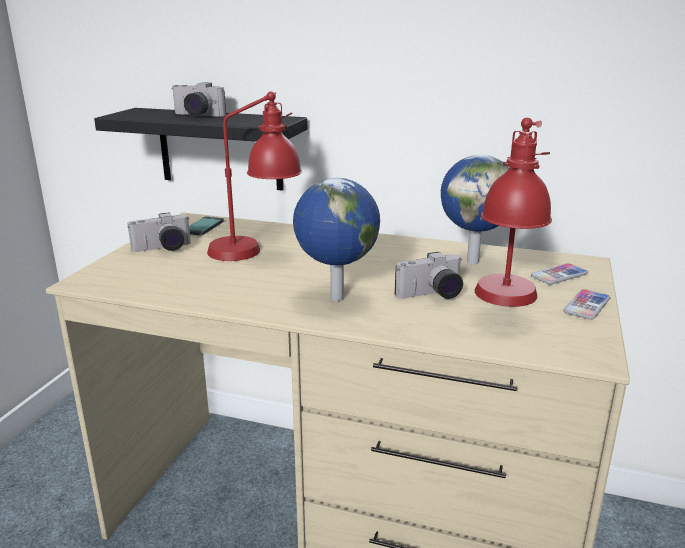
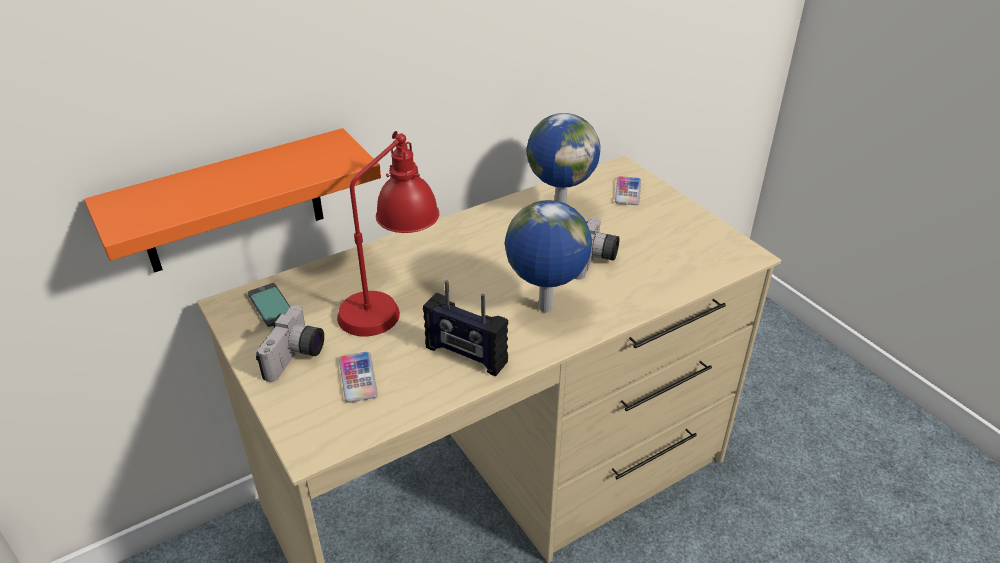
camera: 50 degrees left, 15 degrees up
(196, 115) = (224, 180): camera -> none
(220, 149) = (232, 203): black shelf -> orange shelf
(235, 291) = (465, 355): none -> radio
(506, 305) = (646, 241): red table lamp -> none
(587, 305) = (683, 212): phone -> phone (358, 378)

